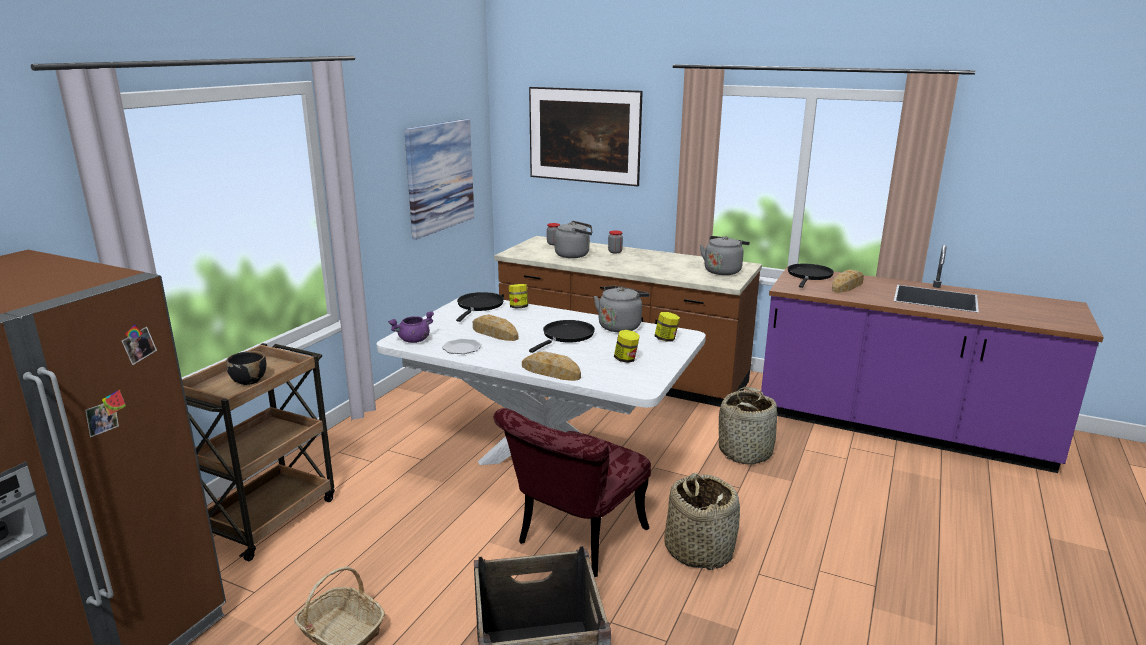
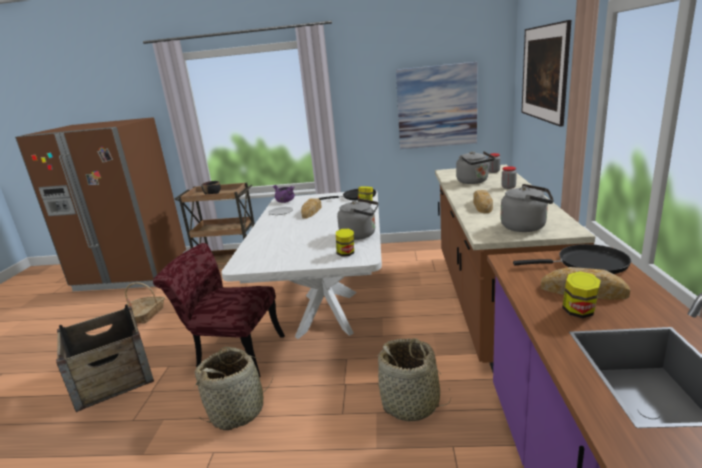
camera: 70 degrees right, 0 degrees up
(551, 372) = (255, 238): bread -> bread (482, 205)
(566, 336) = (323, 227): black frying pan -> none
(626, 359) = (291, 251): jar -> jar (579, 312)

